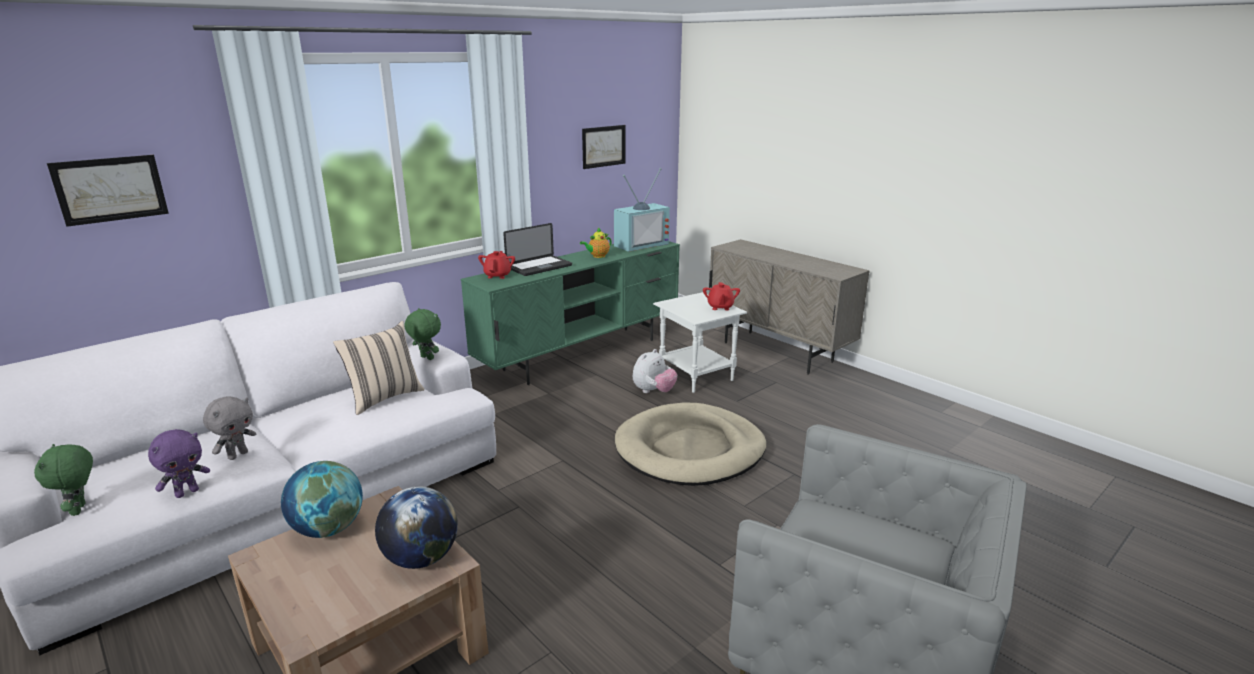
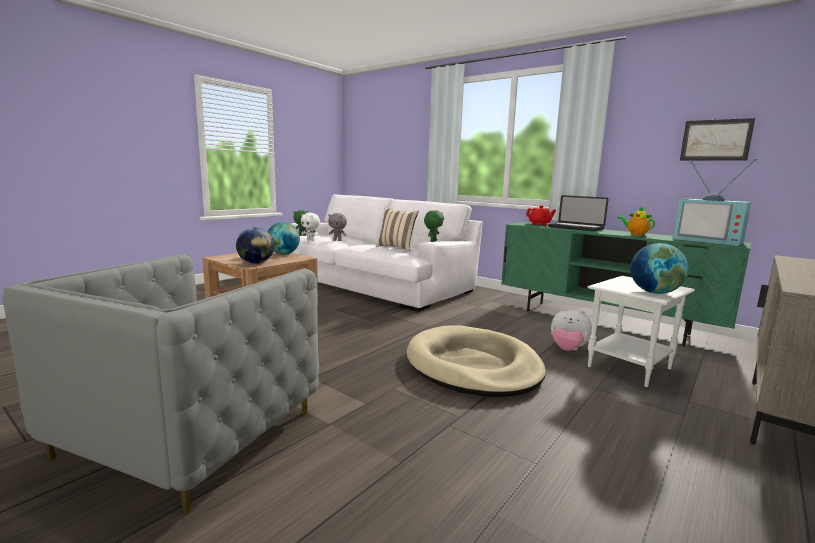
camera: 80 degrees right, 10 degrees down
(110, 189) = (395, 141): picture -> none
(187, 492) = (311, 240): purple plush toy -> white plush toy
(720, 307) = (654, 292): red teapot -> globe

